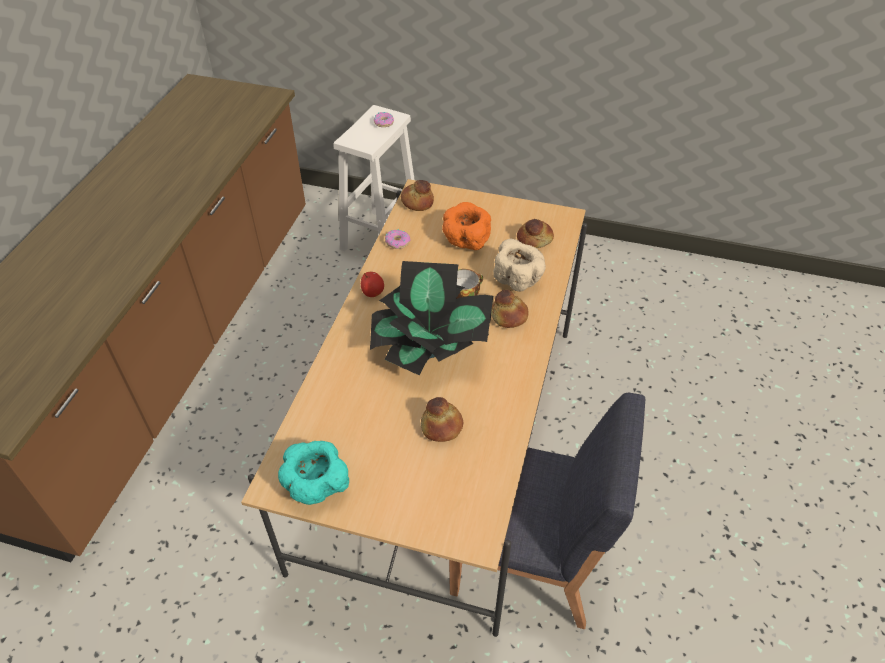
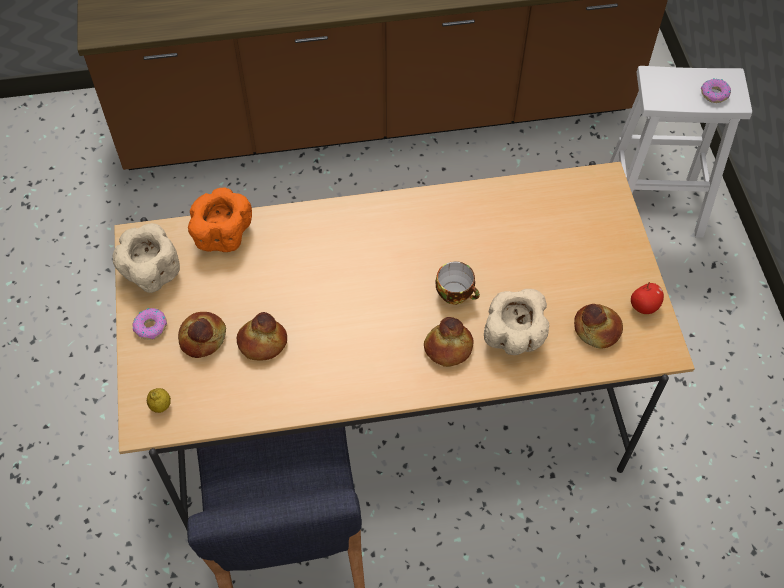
camera: 65 degrees right, 10 degrees up
(316, 487) = (150, 272): turquoise bowl -> beige bowl
(372, 292) = (412, 209): apple -> apple (644, 306)
(397, 242) = (503, 197): donut -> donut (151, 327)
(417, 202) = (584, 187): bread -> bread (203, 338)
(430, 350) = (358, 293): potted plant -> none
(466, 241) = (546, 261): orange bowl -> orange bowl (222, 234)
(466, 520) = (161, 406): none -> lemon

